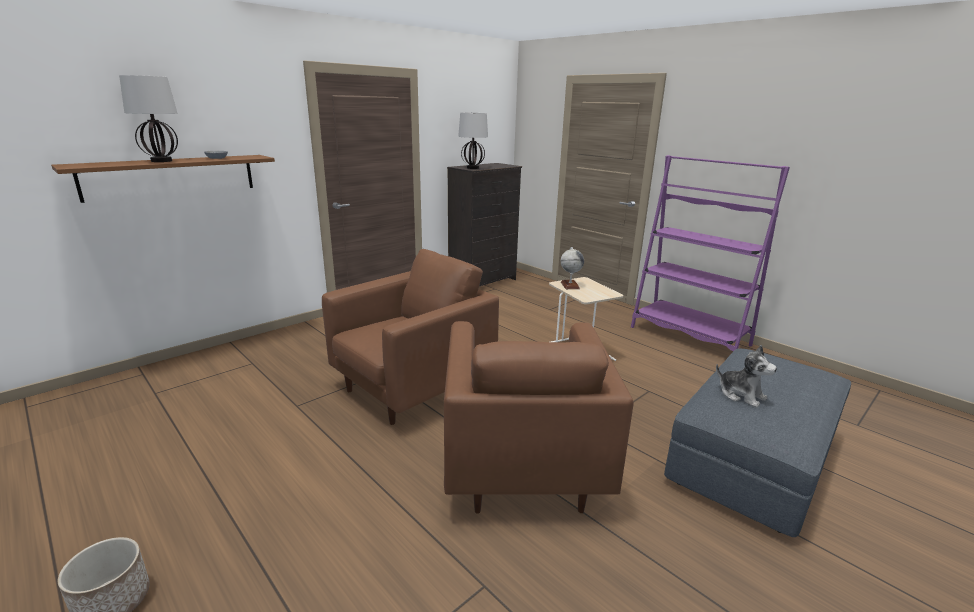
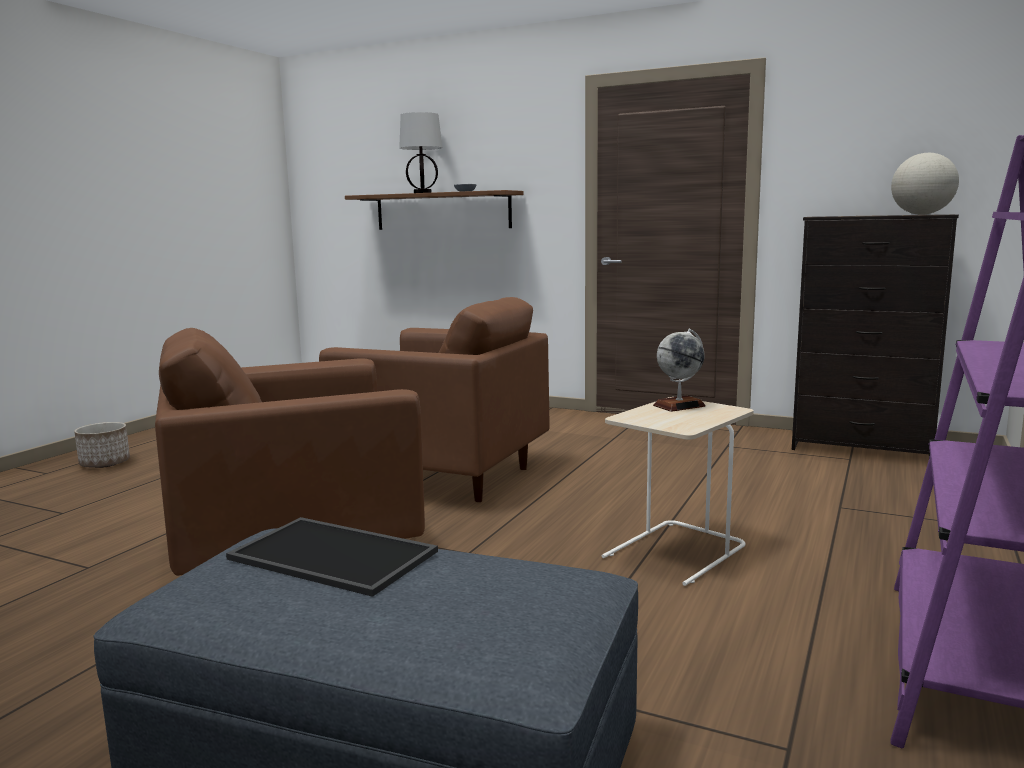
camera: 70 degrees right, 10 degrees down
(472, 168) = (831, 216): table lamp -> none
(502, 165) = (921, 214): none -> globe
(741, 395) = (336, 554): plush toy -> tray

